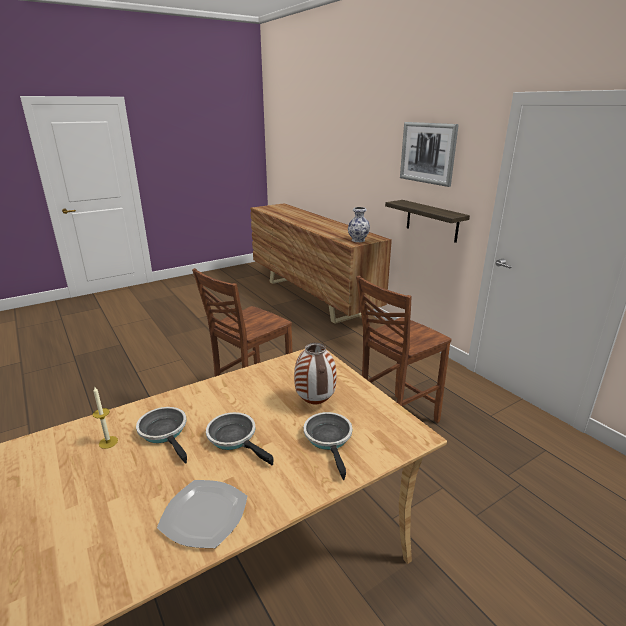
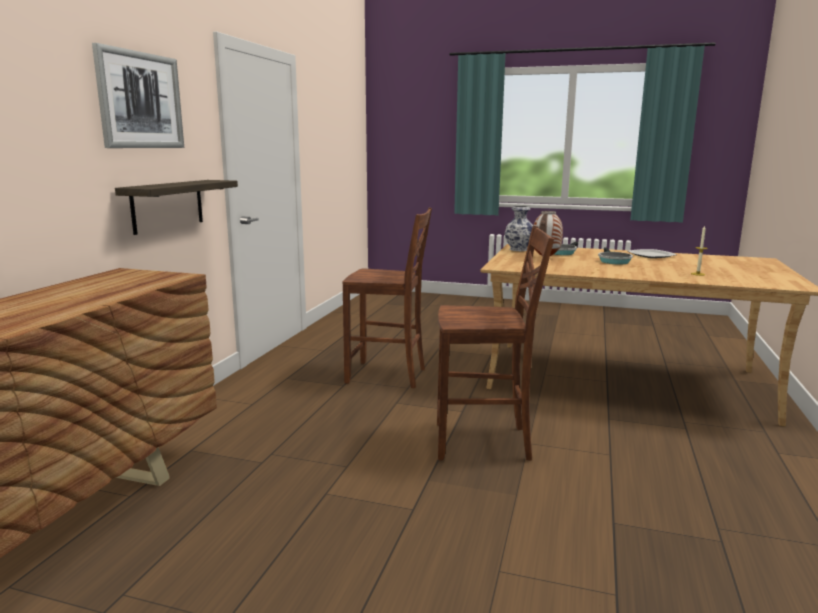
camera: 130 degrees left, 10 degrees down
(165, 432) = (656, 269): frying pan -> none
(358, 240) = (149, 277): vase -> vase (518, 249)

